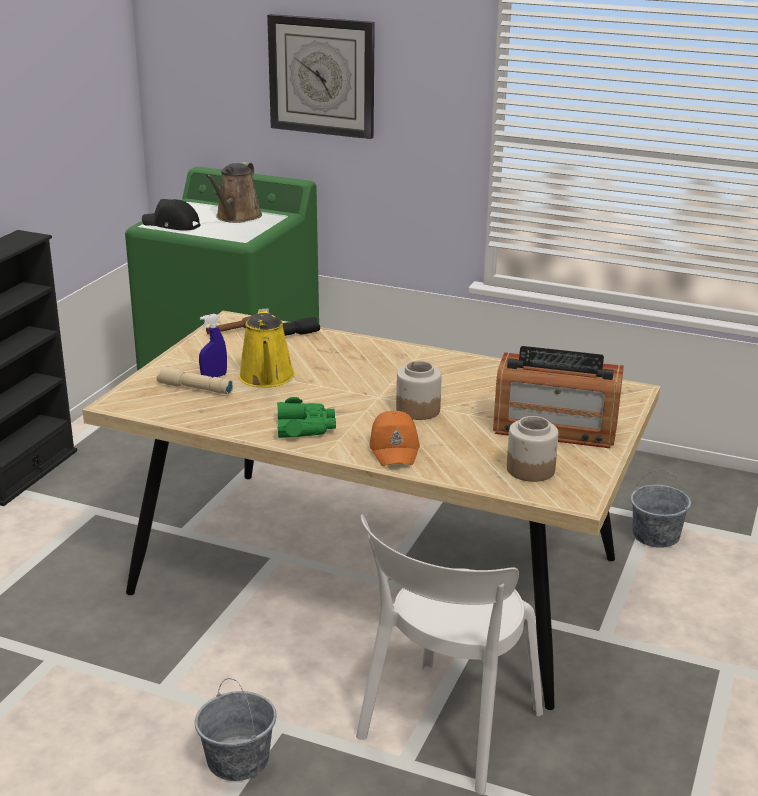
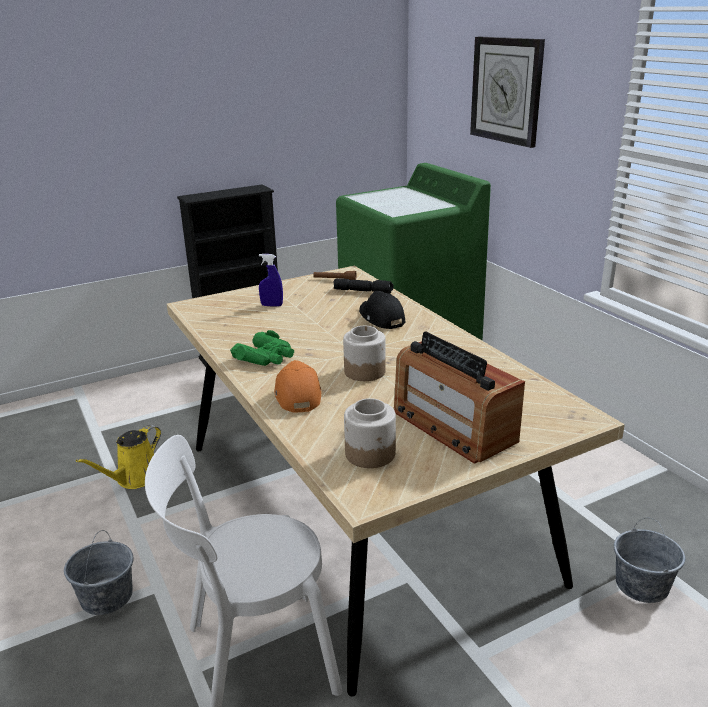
camera: 40 degrees right, 0 degrees up
(171, 225) = (366, 198): black cap -> black cap (381, 318)
(194, 388) = (247, 309): beige flashlight -> none
(236, 217) = (418, 201): brown watering can -> none
(267, 378) = (302, 316): yellow watering can -> yellow watering can (135, 479)
(395, 448) = (297, 395): orange cap -> orange cap turned 135 degrees clockwise

